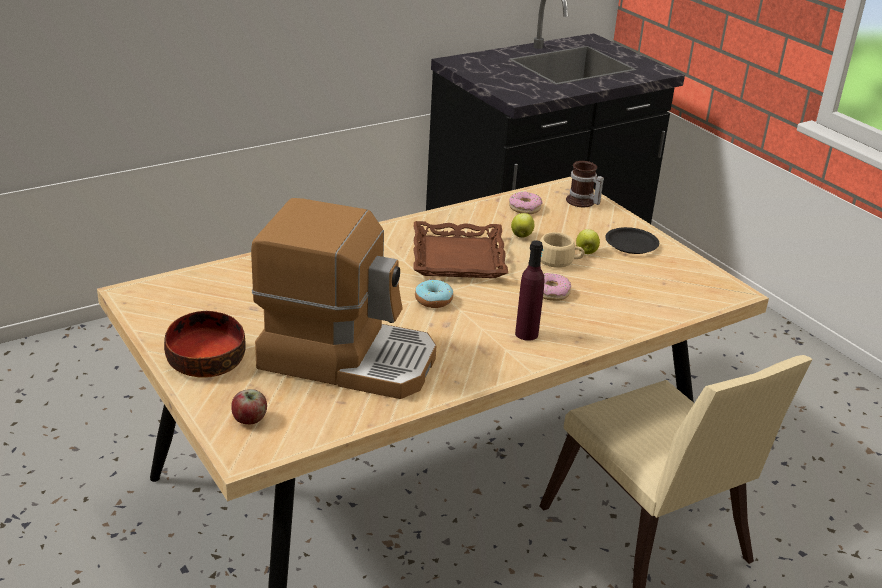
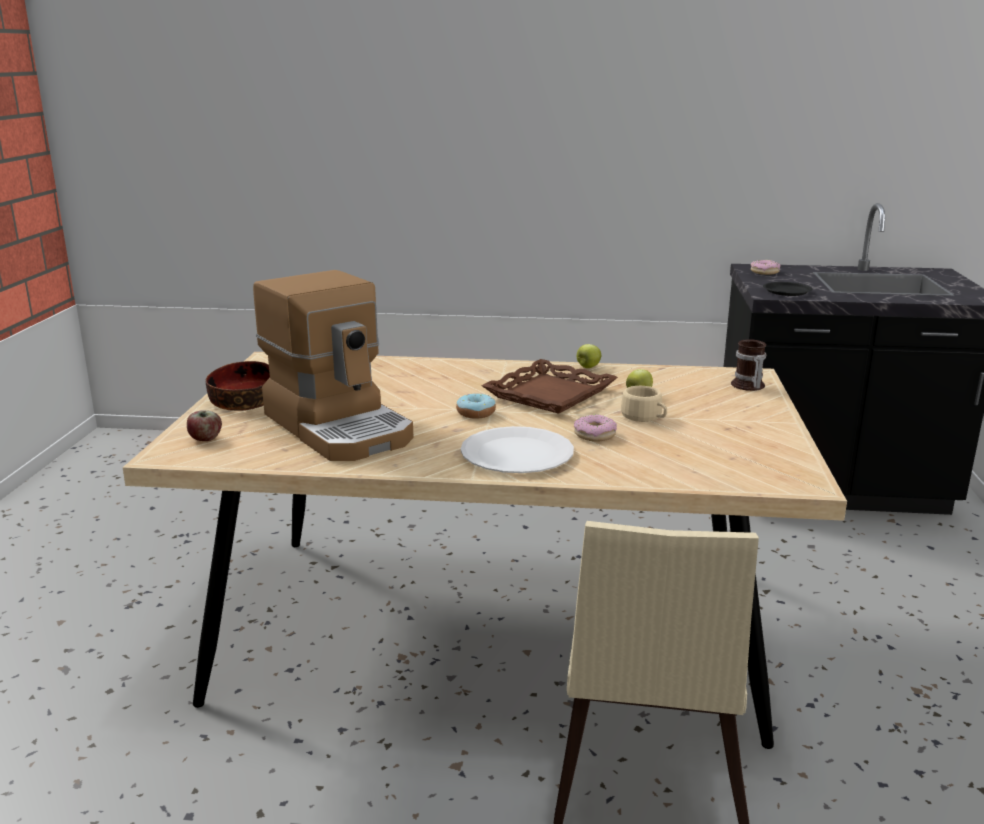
camera: 40 degrees right, 10 degrees down
(525, 208) = (678, 378): donut -> donut (764, 272)
(526, 334) = (516, 454): purple bottle -> white plate
(586, 252) = (685, 418): apple -> apple (588, 367)
(631, 244) = (747, 424): black plate -> black plate (787, 292)

